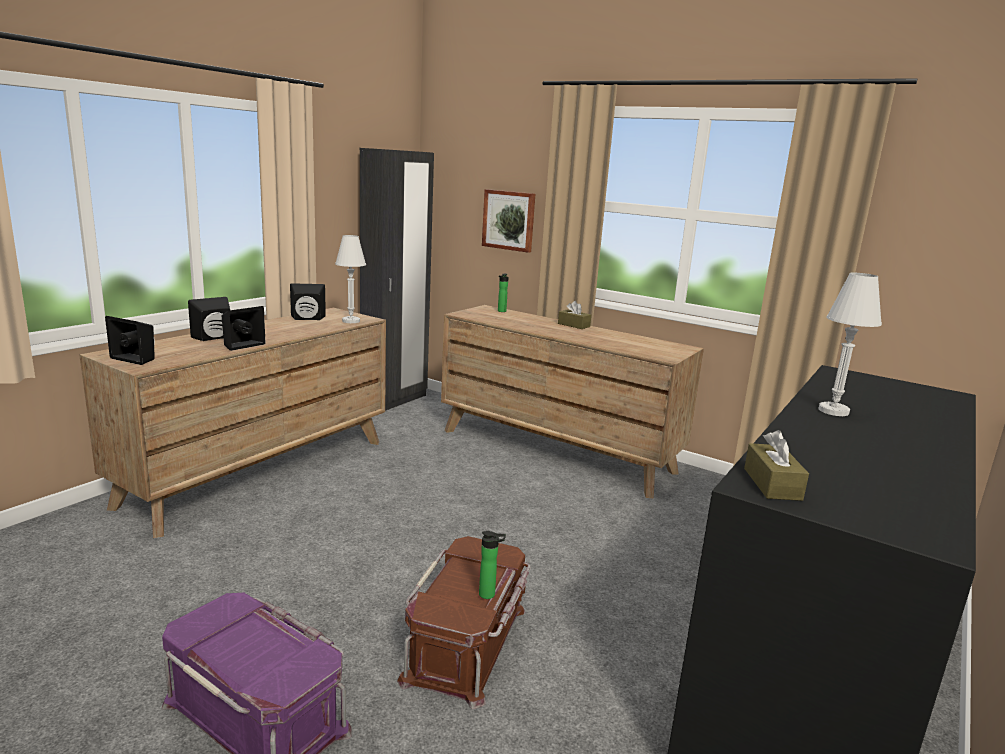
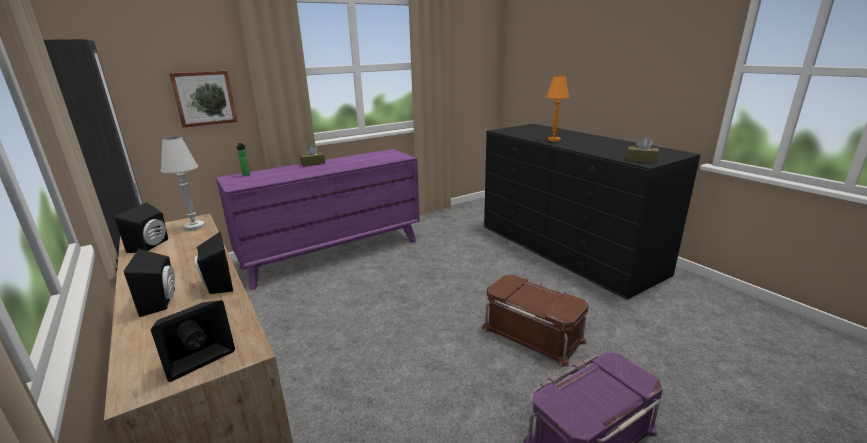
camera: 65 degrees left, 5 degrees up
(489, 595) = (551, 293): bottle -> none
(556, 451) = (333, 254): brown dresser -> purple dresser
(833, 411) = (554, 140): white table lamp -> orange table lamp

